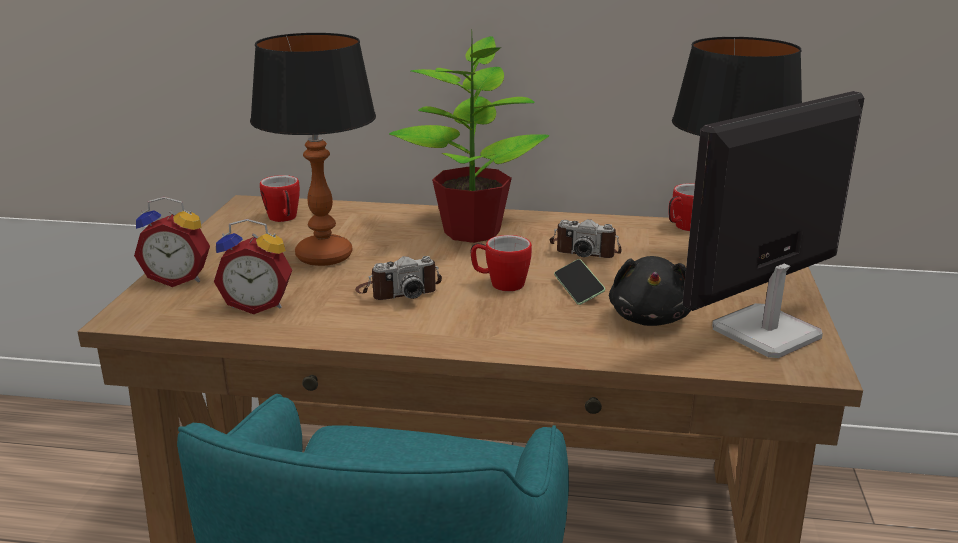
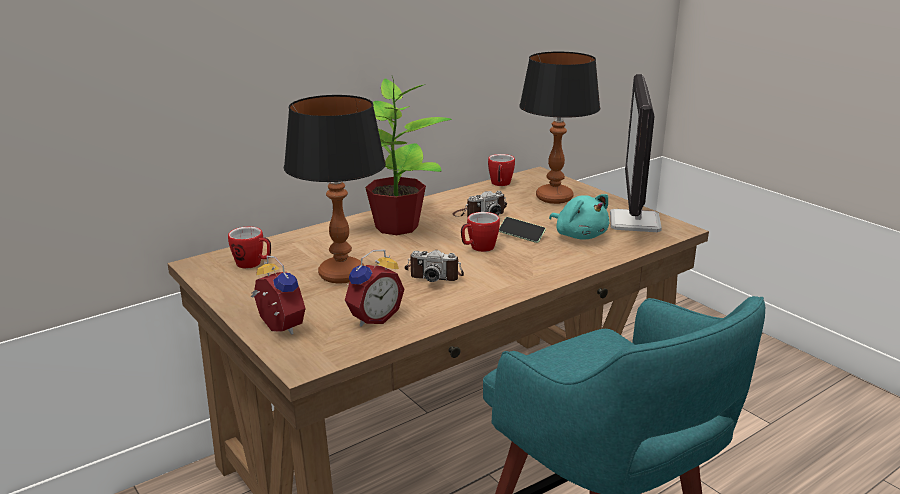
camera: 45 degrees left, 0 degrees up
(178, 279) = (277, 328): alarm clock -> alarm clock turned 90 degrees counterclockwise
(398, 291) = (434, 274): camera -> camera turned 75 degrees clockwise
(650, 317) = (579, 235): black plush toy -> turquoise plush toy

